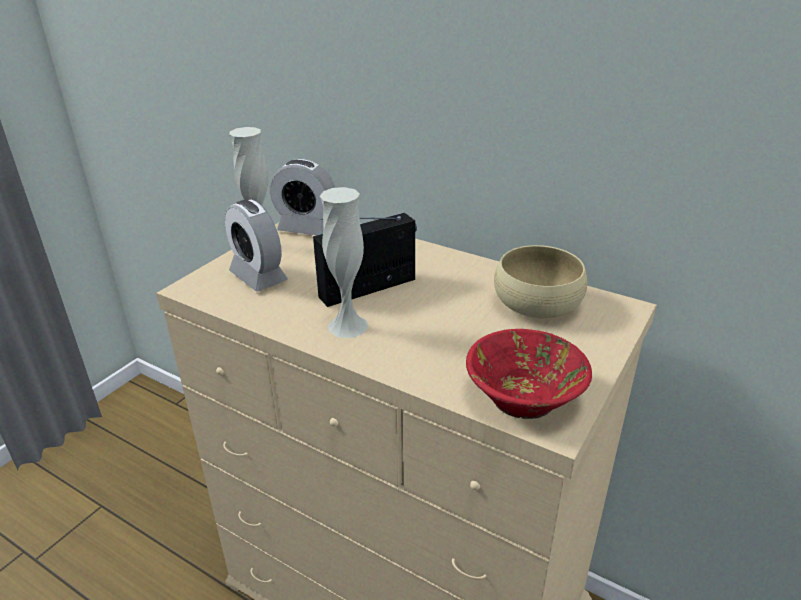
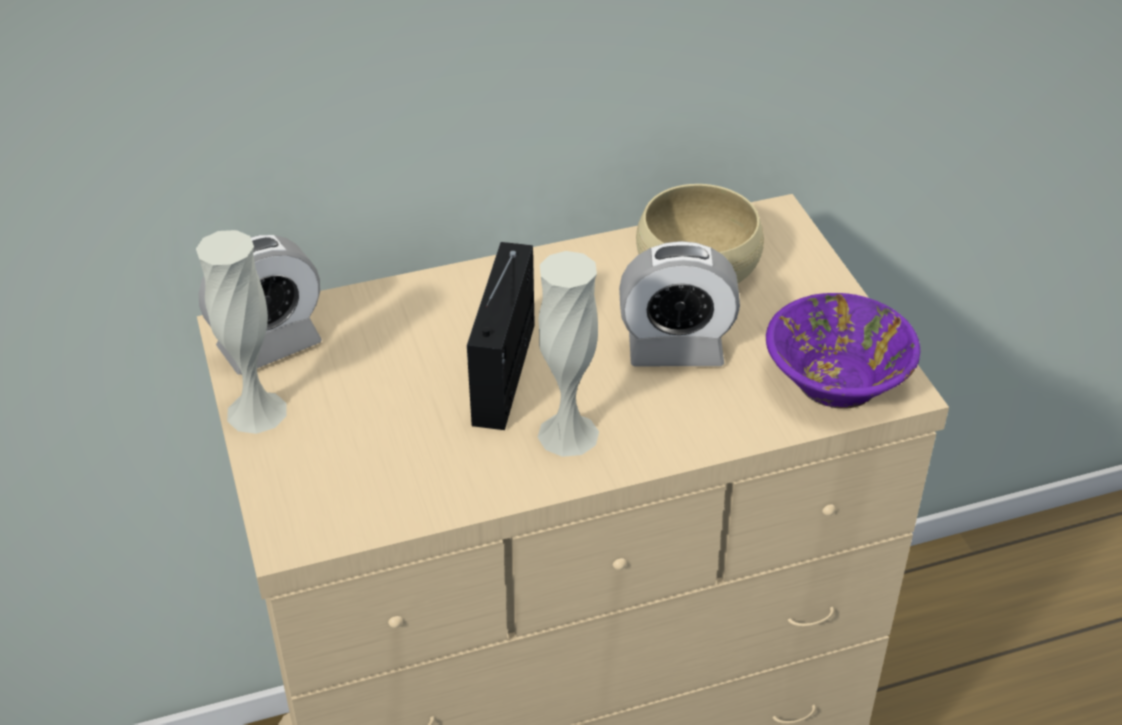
camera: 50 degrees left, 10 degrees up
(258, 276) = (347, 455): alarm clock -> alarm clock (675, 350)
(524, 396) = (836, 379): red bowl -> purple bowl

